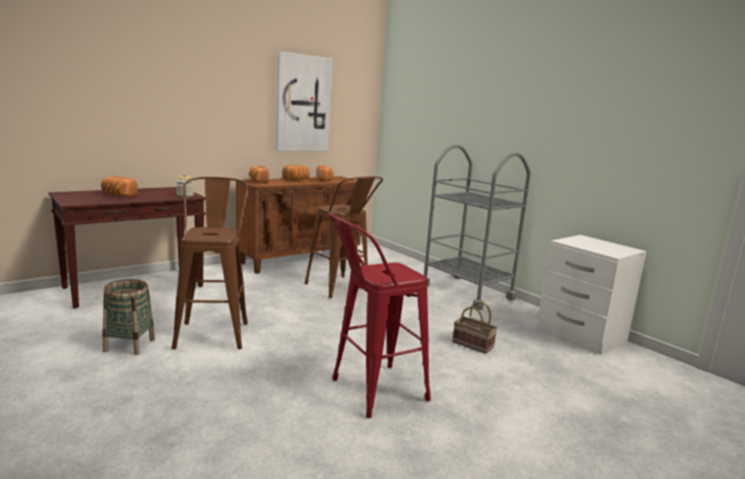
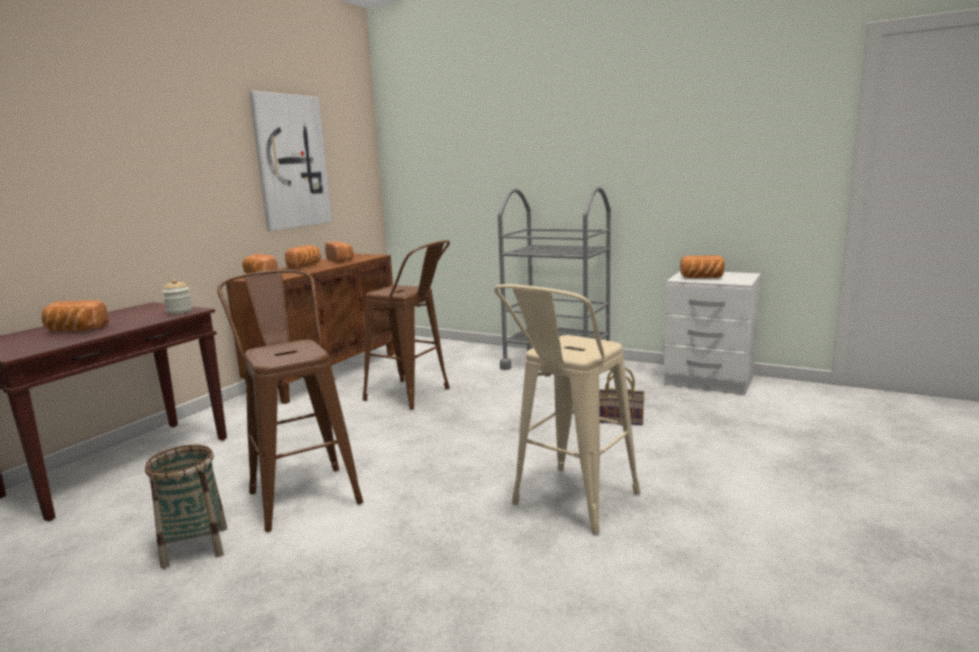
camera: 20 degrees left, 0 degrees up
(370, 392) = (568, 504): red stool -> beige stool
(584, 244) = (702, 278): none -> bread

